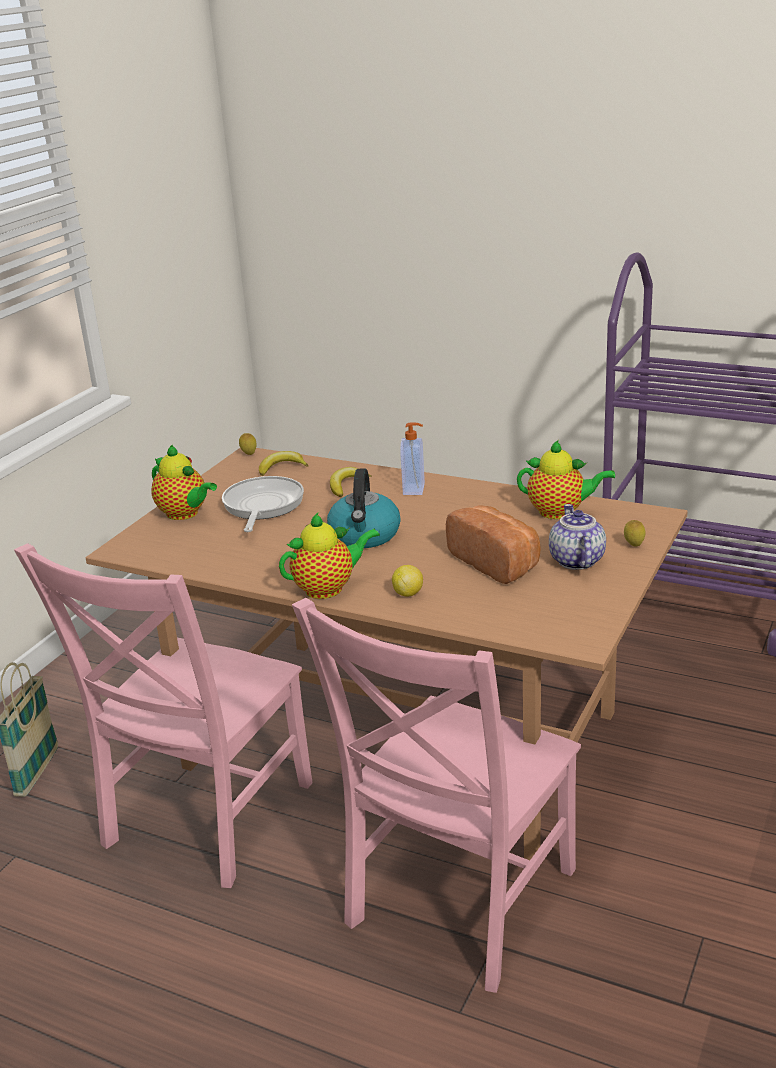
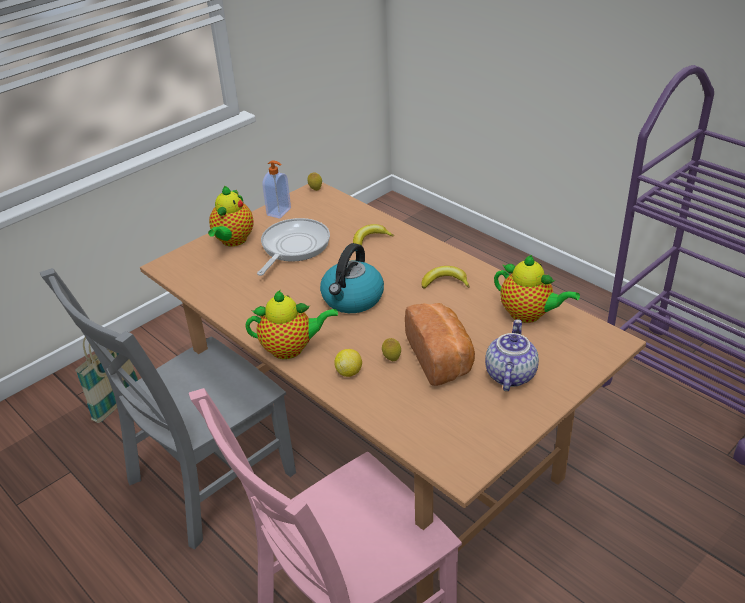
camera: 20 degrees right, 10 degrees up
(185, 514) = (233, 241): teapot -> teapot turned 45 degrees clockwise
(203, 819) = (205, 481): pink chair -> grey chair
(282, 468) = (331, 210): banana -> banana (445, 282)
(415, 489) = (421, 258): soap dispenser -> soap dispenser (279, 212)
(634, 546) = (571, 371): lemon -> lemon (391, 359)

